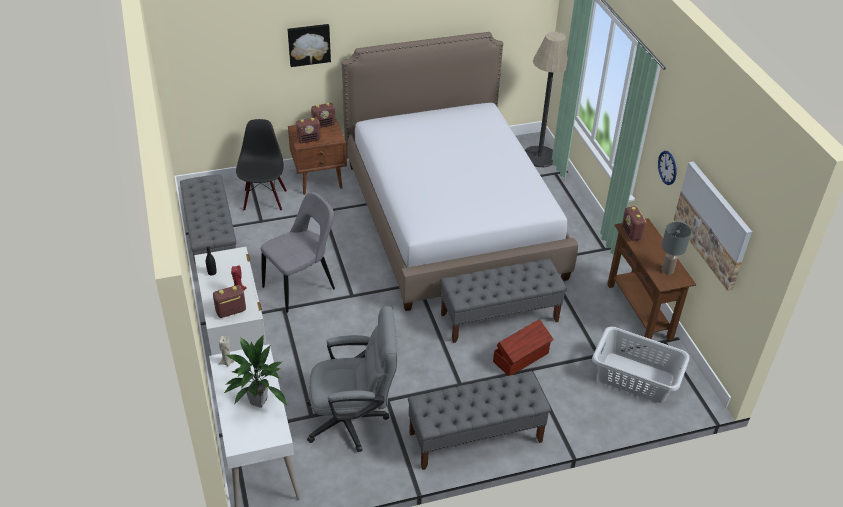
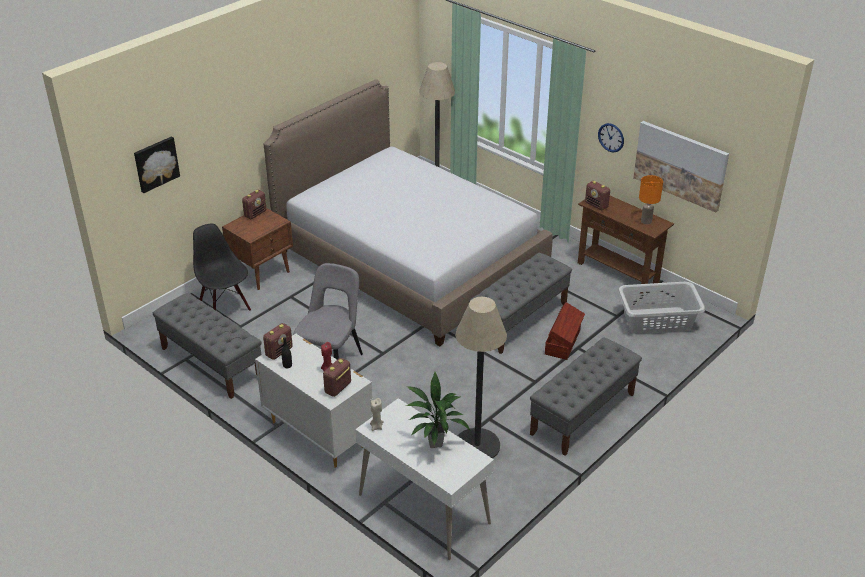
camera: 30 degrees left, 5 degrees down
(309, 44) = (231, 135): picture -> picture (156, 163)
(309, 139) = (254, 231): radio -> radio (279, 352)
(354, 420) = (477, 445): grey office chair -> floor lamp
(668, 270) = (646, 221): grey table lamp -> orange table lamp

